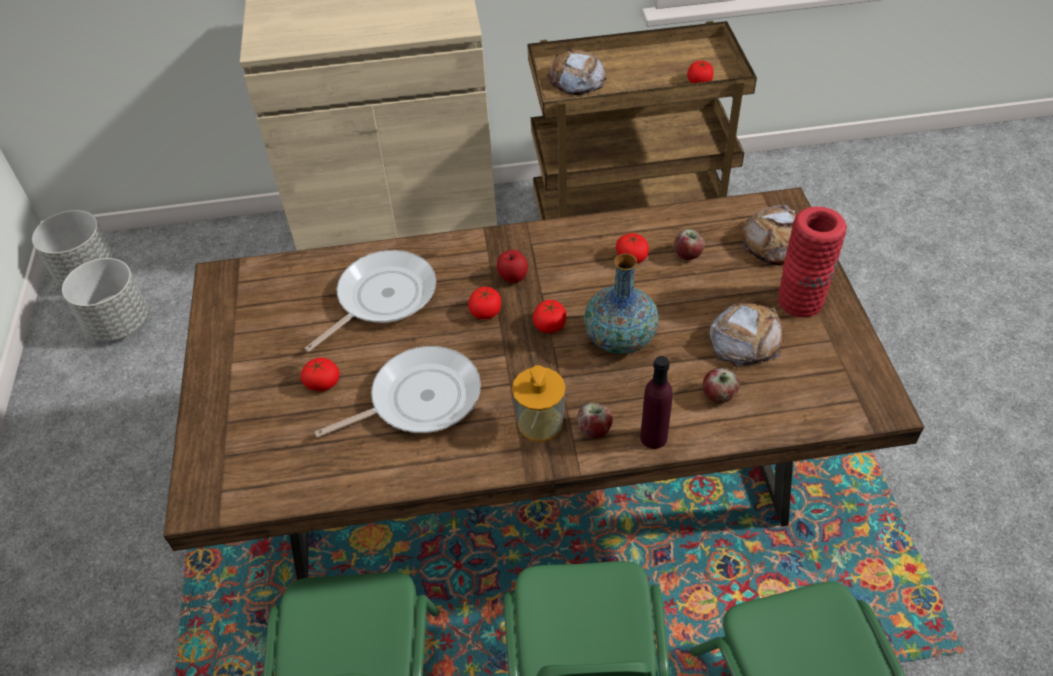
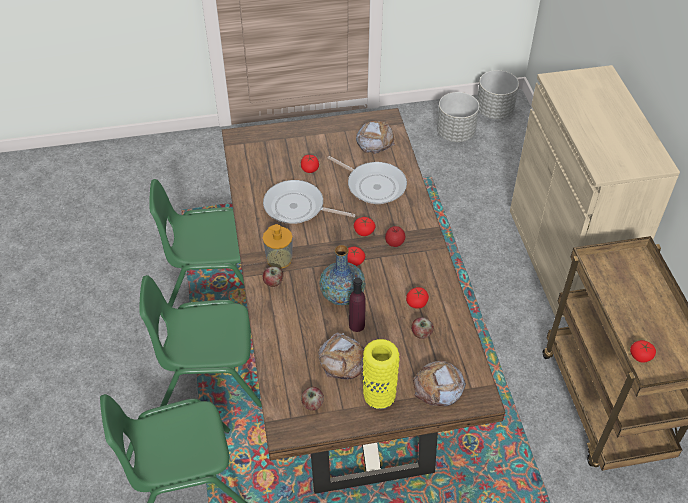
camera: 85 degrees right, 0 degrees up
(419, 399) = (297, 207): frying pan -> frying pan turned 135 degrees clockwise
(576, 79) = (623, 274): bread -> bread (375, 140)
(653, 437) = (266, 309): purple bottle -> purple bottle (356, 325)
(718, 395) = (296, 342): apple -> apple (312, 404)
(800, 301) = (379, 395): red vase -> yellow vase

